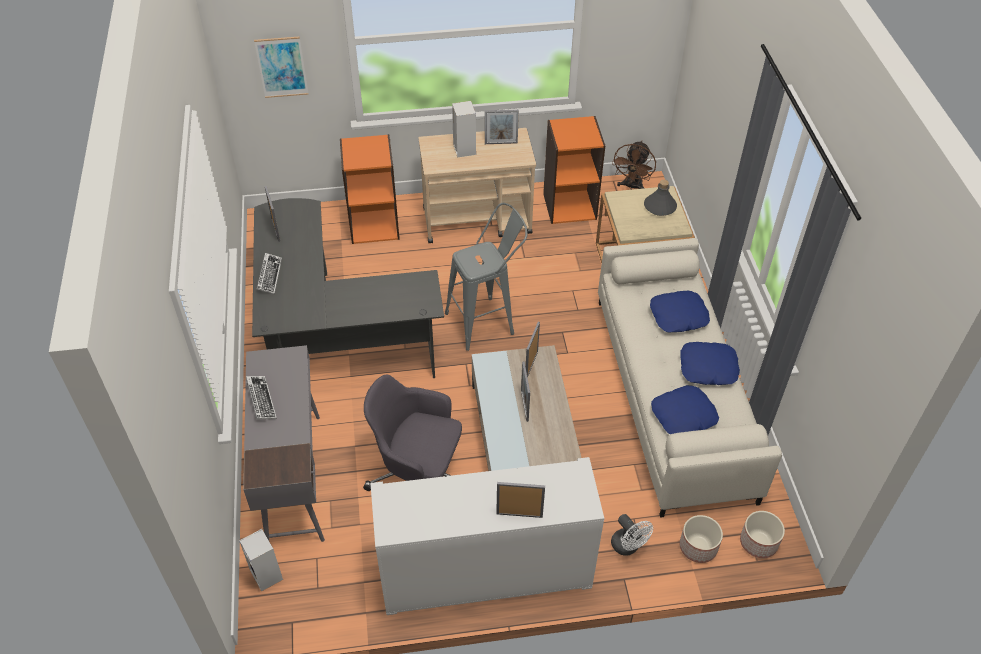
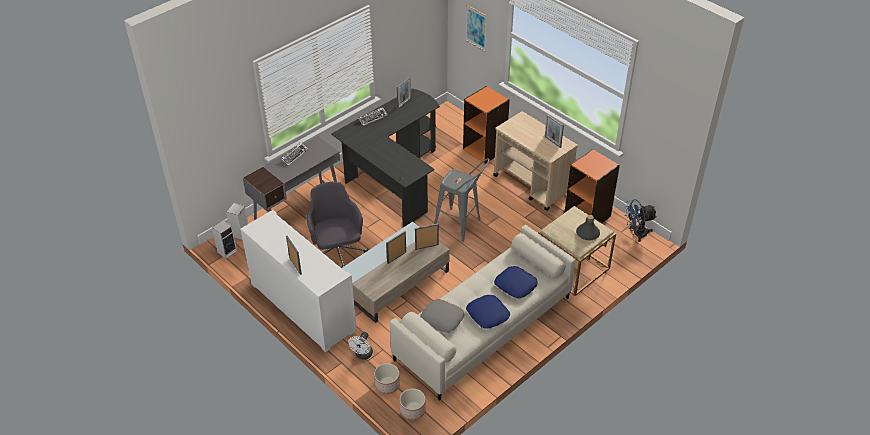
camera: 55 degrees right, 5 degrees down
(463, 149) = (531, 131): speaker -> speaker (227, 251)
(631, 187) = (636, 234): brown fan -> blue fan
(684, 416) = (442, 319): blue pillow -> grey pillow

